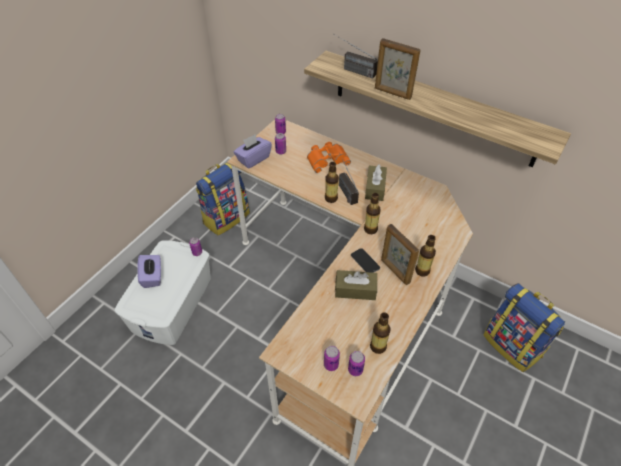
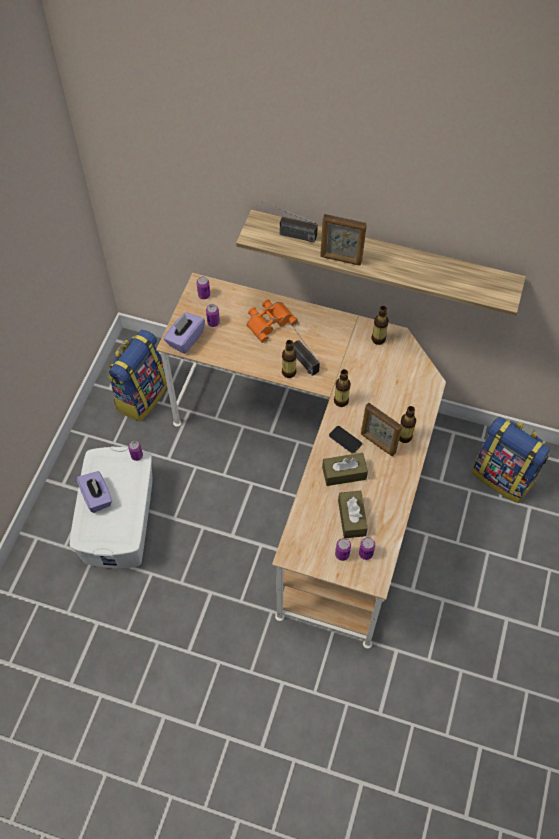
camera: 15 degrees left, 10 degrees up
(375, 188) = (332, 348): brown tissue box -> brown tissue box (351, 518)
(378, 346) = (380, 526): bottle -> bottle (378, 339)

